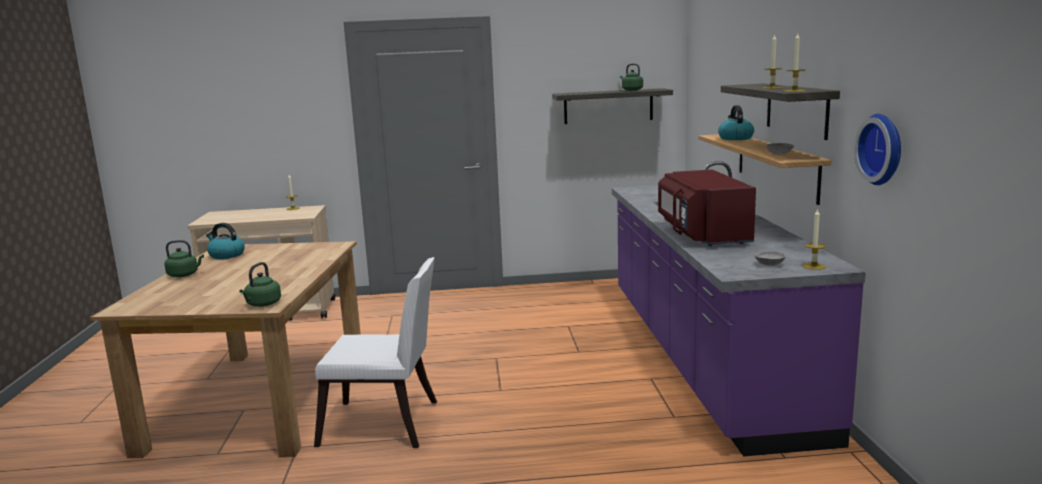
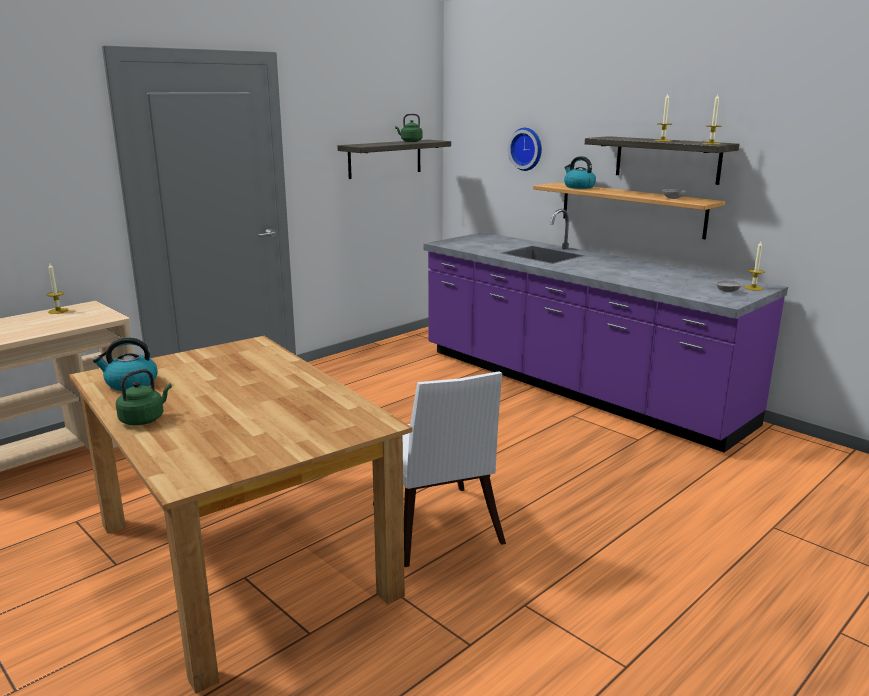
camera: 40 degrees left, 5 degrees up
(262, 304) = (367, 424): green kettle -> none
(387, 425) = (437, 530): white chair -> white chair turned 105 degrees clockwise
(701, 234) = (618, 275): red microwave -> none
(883, 149) = (804, 190): wall clock -> wall clock (527, 149)

